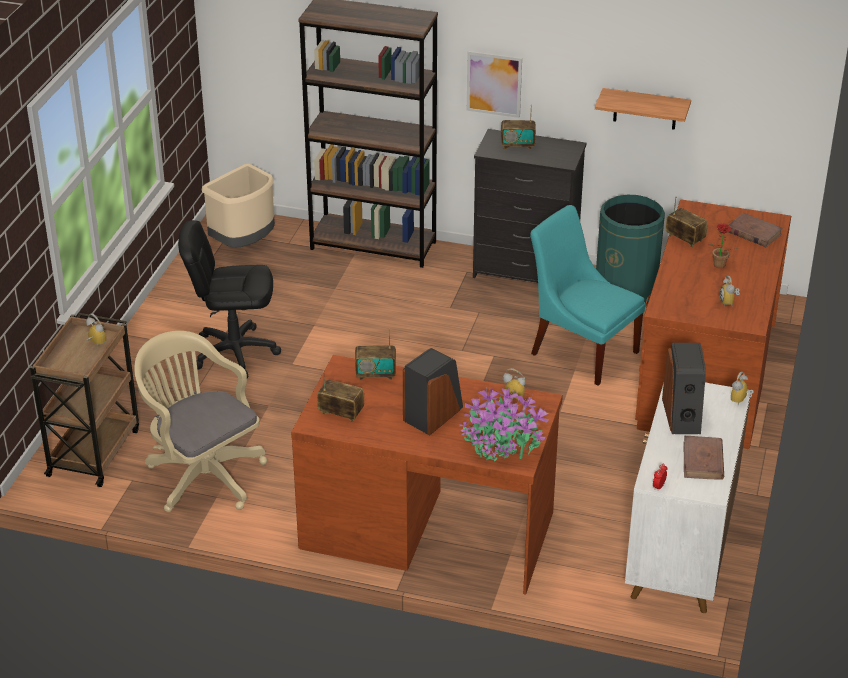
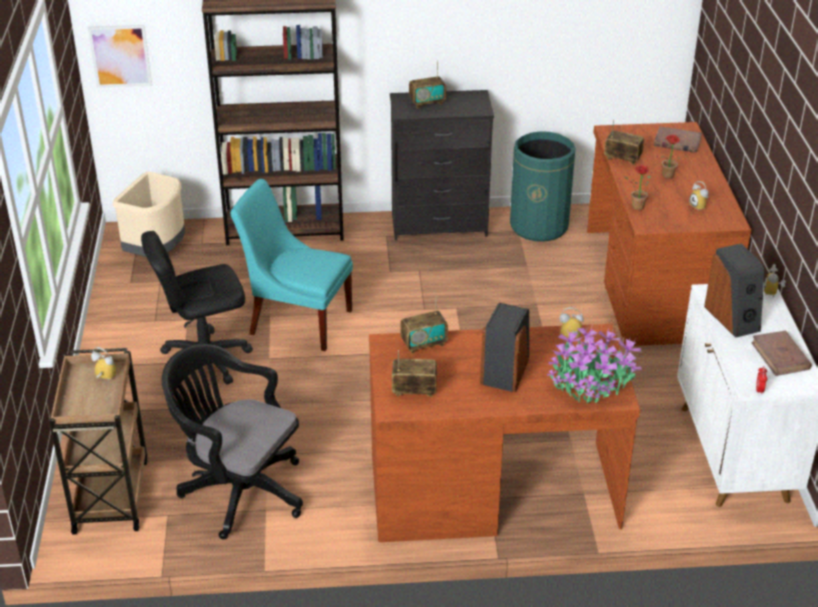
camera: 20 degrees left, 0 degrees up
(202, 474) = (238, 490): beige office chair -> black office chair
(494, 84) = (393, 47): picture -> picture (120, 56)
(581, 350) = (532, 285): turquoise chair -> turquoise chair (297, 320)
(645, 109) = (542, 47): shelf -> none
(663, 289) = (635, 207): none -> potted plant

